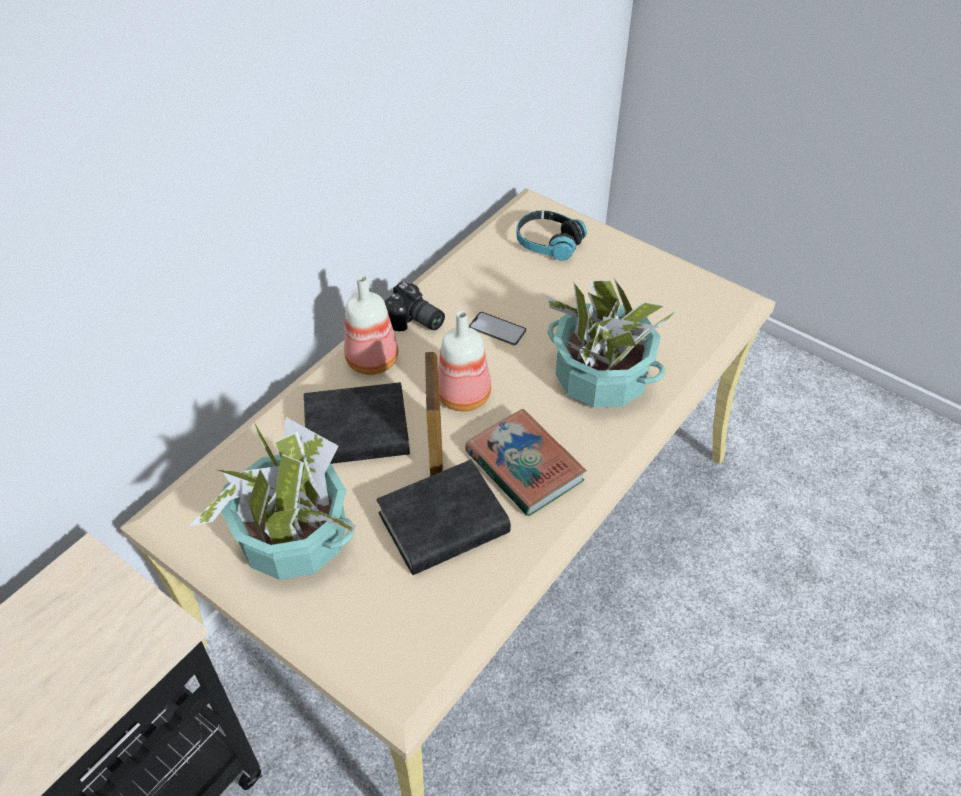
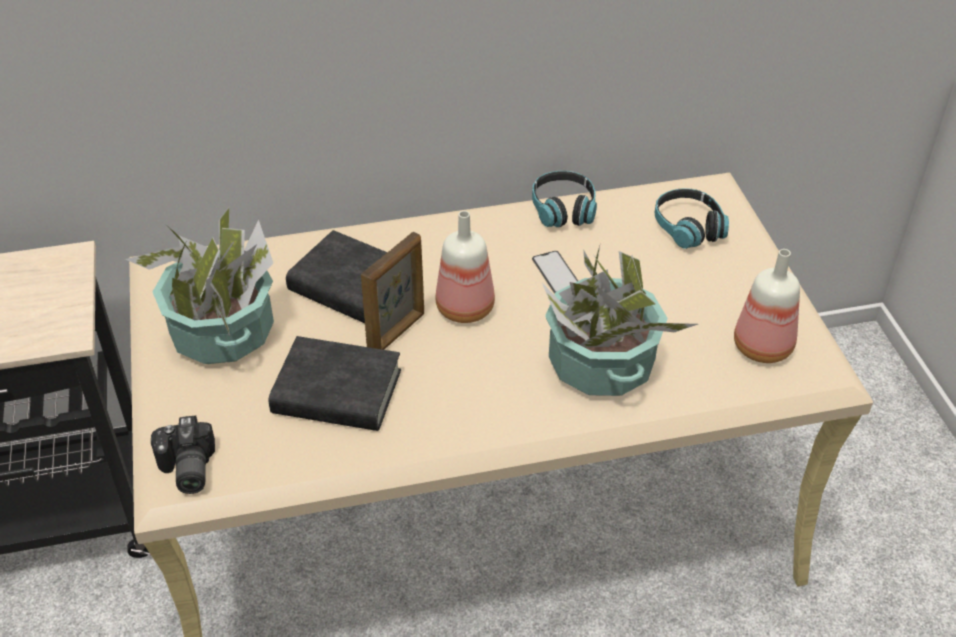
camera: 40 degrees right, 5 degrees down
(374, 360) = (426, 241): bottle -> bottle (764, 348)
(414, 322) = (491, 229): camera -> camera (185, 470)
(449, 276) = (563, 209): none -> headphones
(524, 466) = (449, 391): book -> none

